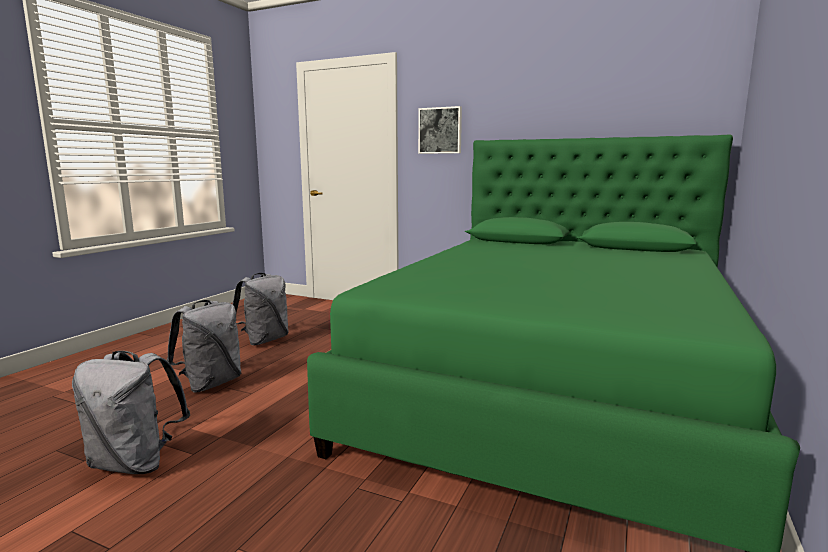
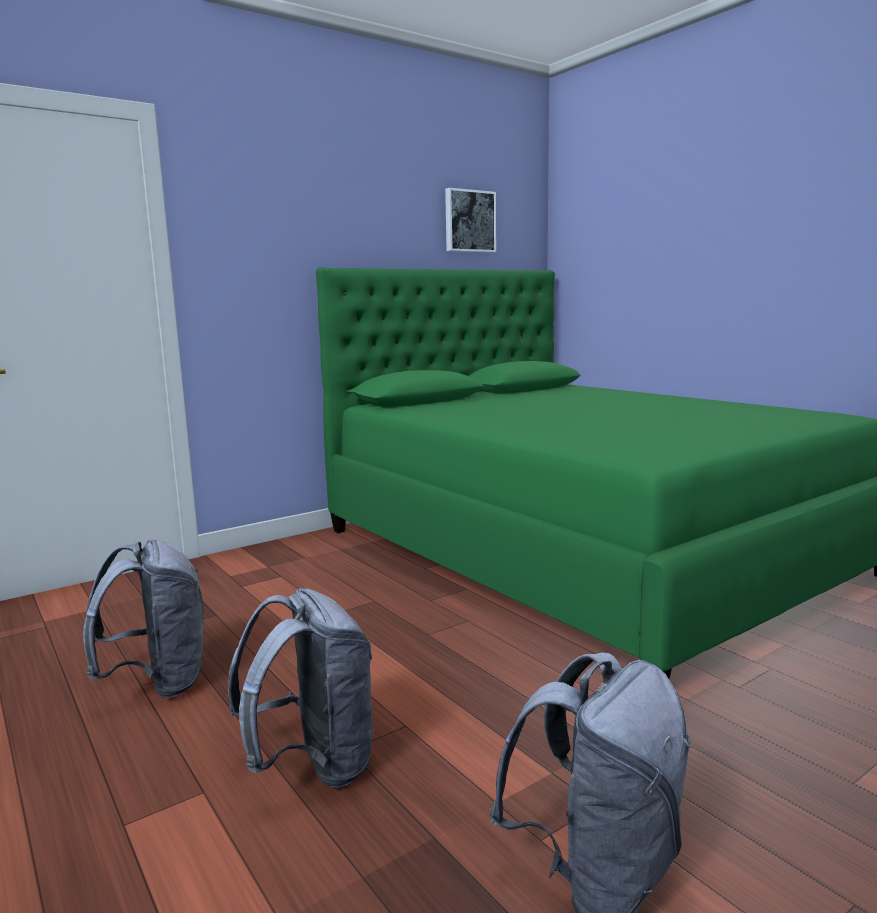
camera: 60 degrees left, 0 degrees up
(440, 130) = (250, 250): picture -> picture (469, 221)

